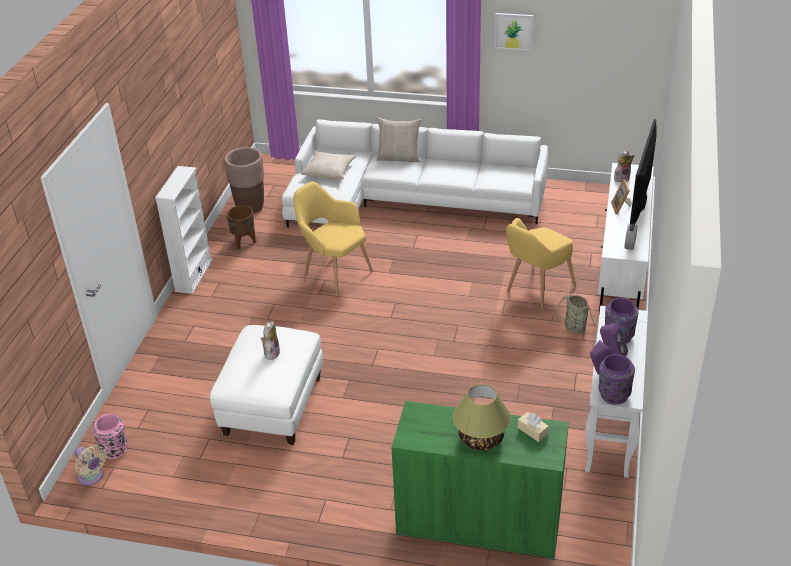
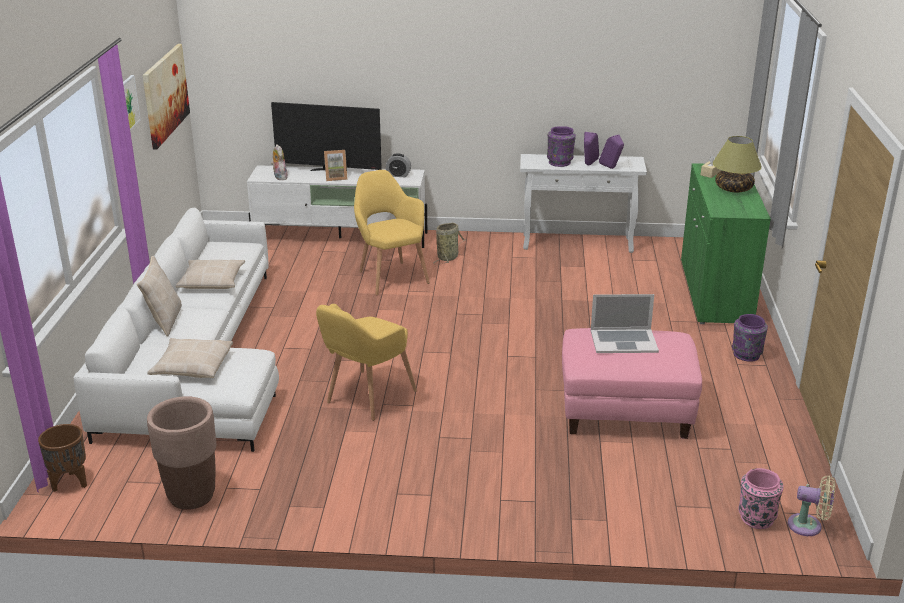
camera: 100 degrees left, 10 degrees down
(92, 477) = (808, 526): beige fan -> beige fan turned 75 degrees clockwise
(193, 275) = (380, 522): white bookcase -> none
(244, 242) = (293, 486): brown planter -> brown planter (69, 483)
(271, 352) = (623, 341): plush toy -> laptop
(272, 405) = (625, 412): white ottoman -> pink ottoman
(457, 172) = (212, 281): none -> beige pillow
(536, 290) = (390, 276): yellow armchair -> yellow armchair turned 150 degrees counterclockwise
(604, 56) = (165, 95): none -> picture
(613, 395) = (633, 164): purple vase -> purple vase (746, 355)

